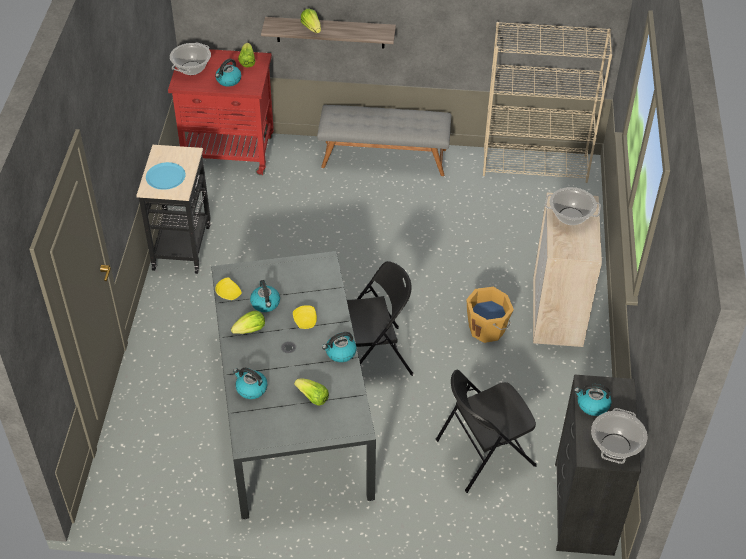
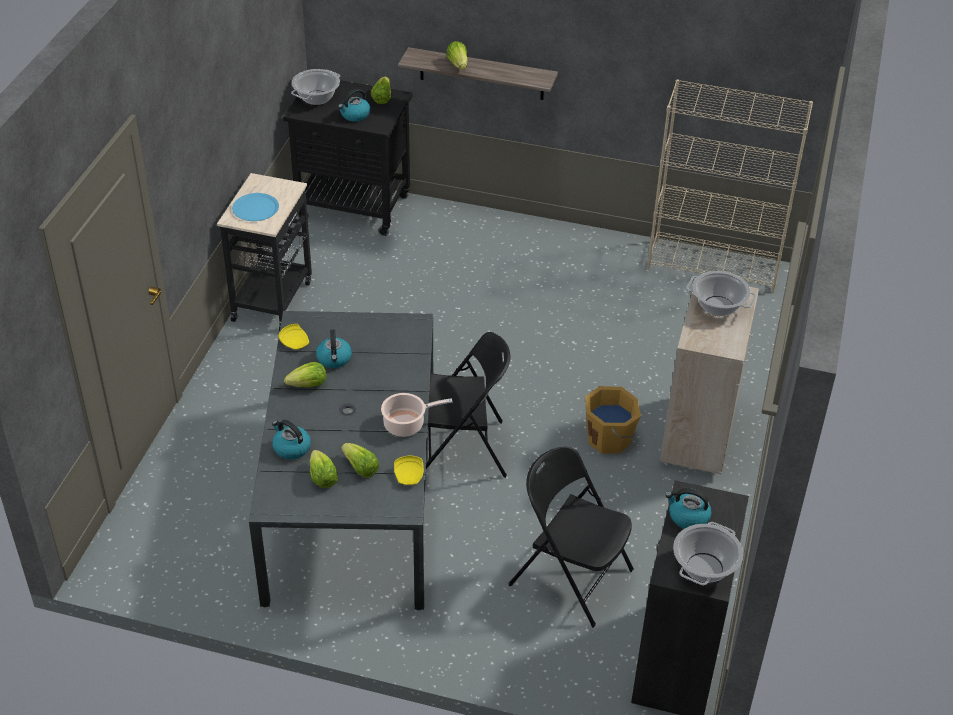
camera: 10 degrees right, 5 degrees down
(230, 154) = (354, 209): red cart -> black cart
(284, 411) = (322, 478): none -> lettuce
(306, 321) = (376, 384): yellow plate -> yellow plate (409, 476)
(340, 353) = (407, 424): kettle -> cooking pot
(384, 157) = (534, 234): grey bench -> none
(485, 452) = (571, 577): black chair -> black chair turned 45 degrees clockwise

